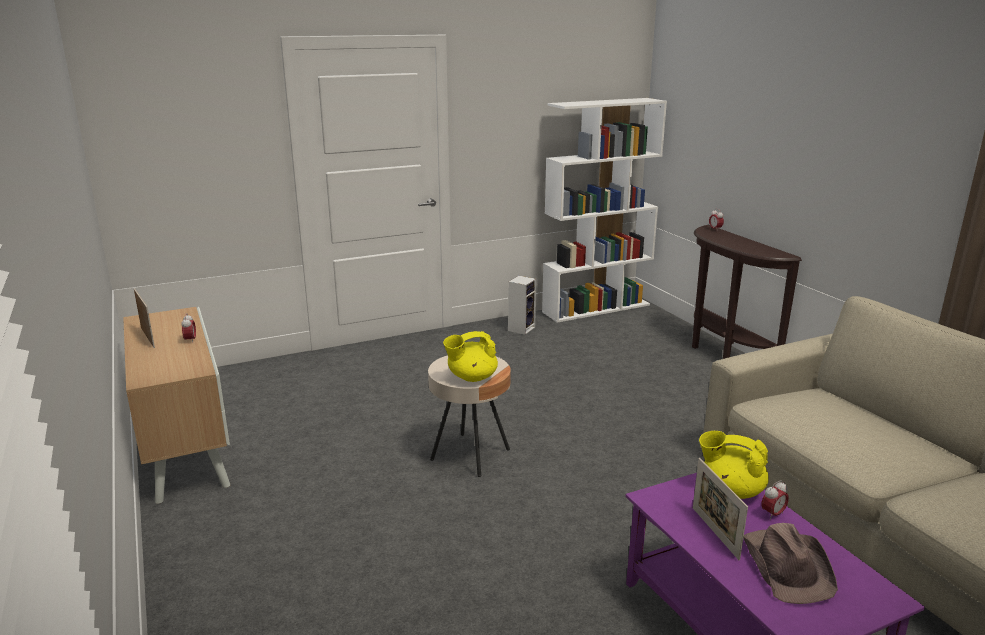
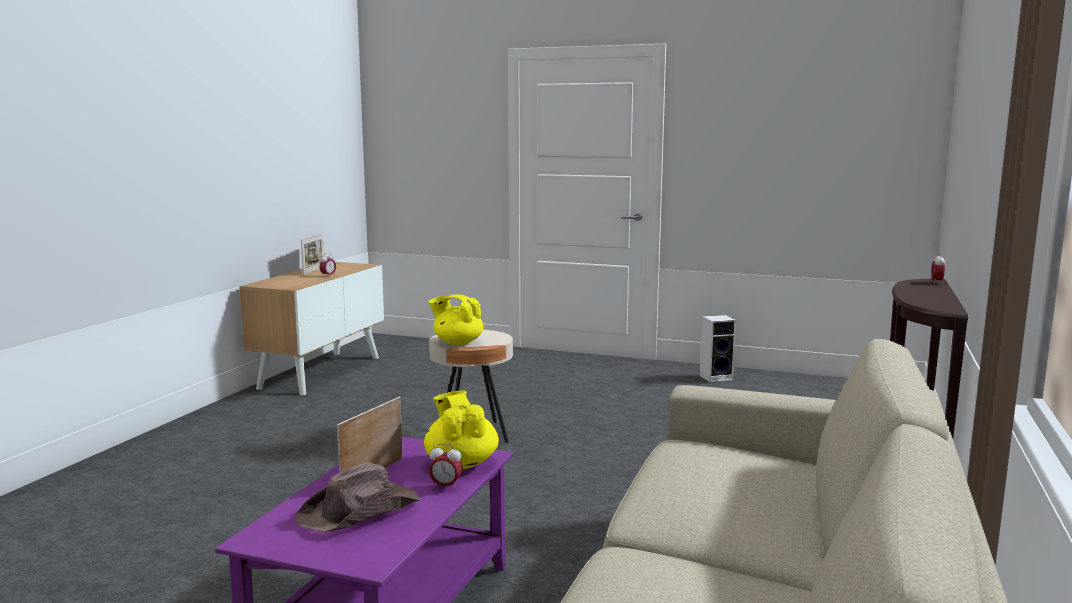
camera: 45 degrees right, 10 degrees down
(596, 308) = (840, 384): white bookcase -> none

